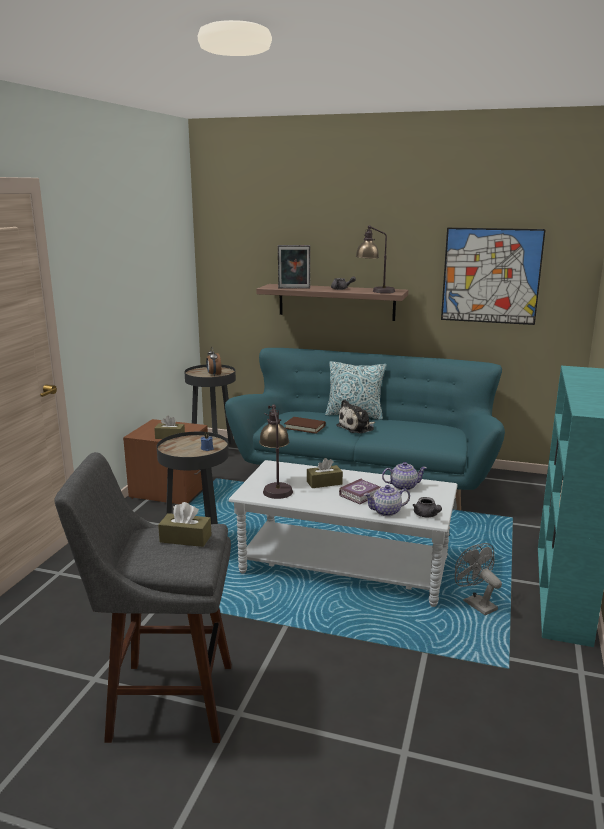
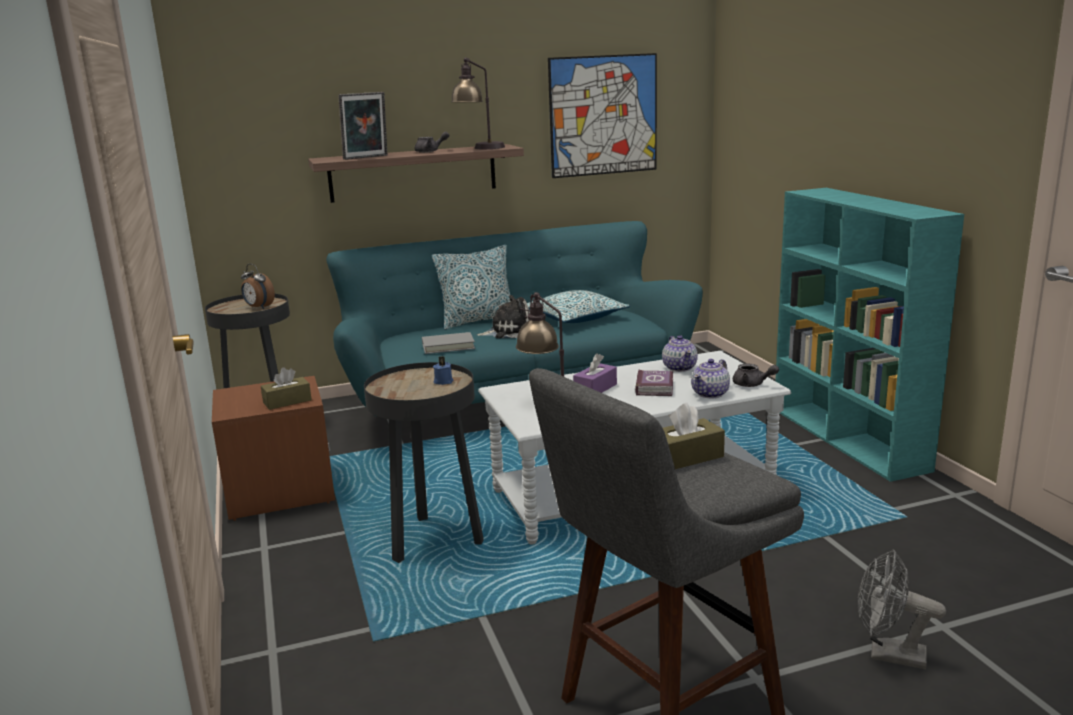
camera: 35 degrees left, 0 degrees up
(305, 427) = (448, 346): brown book -> grey book
(324, 483) = (595, 388): brown tissue box -> purple tissue box
(357, 427) = (508, 332): plush toy -> plush toy turned 120 degrees counterclockwise
(403, 486) = (679, 368): teapot -> teapot turned 120 degrees clockwise
(414, 429) = (575, 318): none -> pillow
(475, 603) = (799, 476): grey fan -> grey fan (888, 654)

